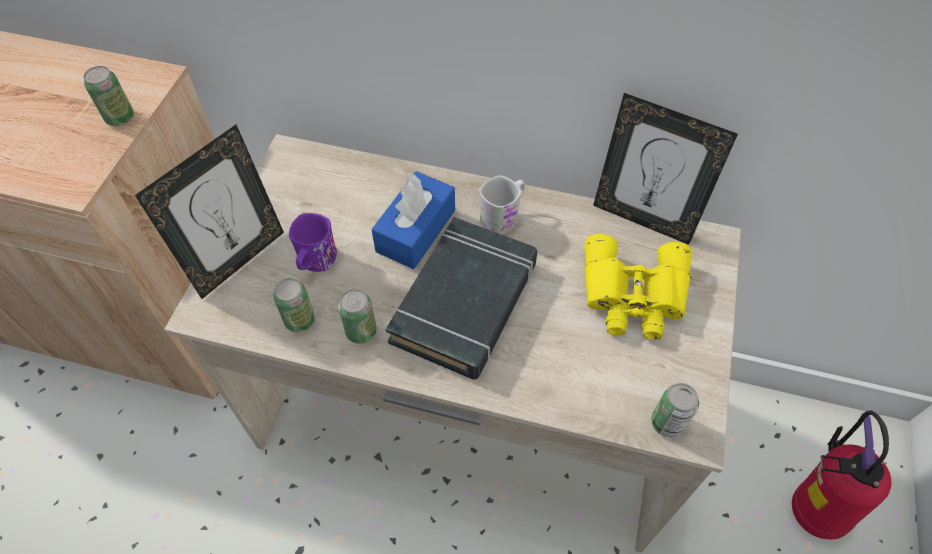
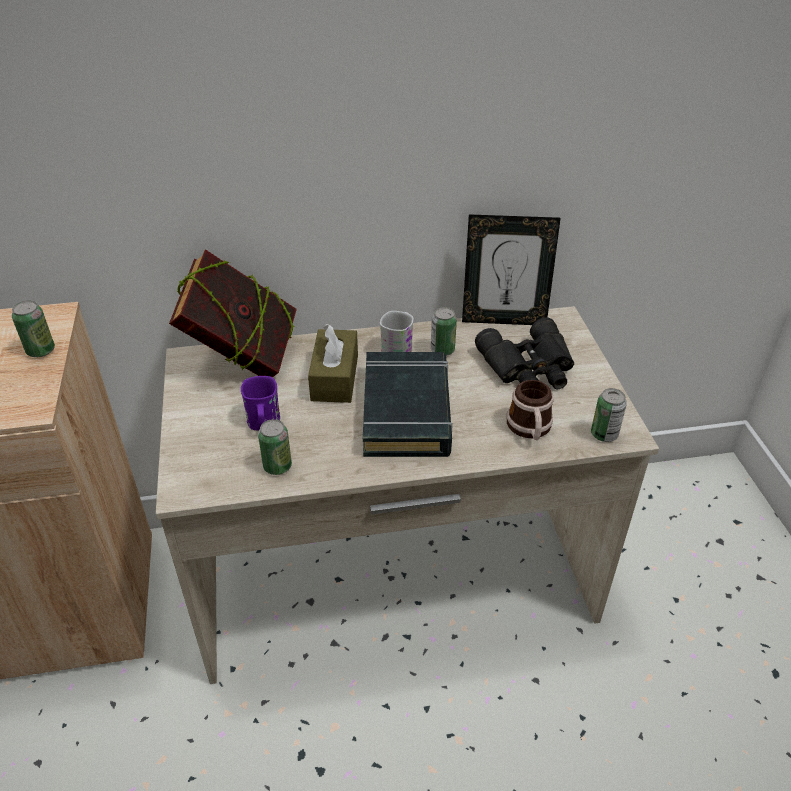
camera: 25 degrees left, 15 degrees down
(238, 260) = (192, 443): picture frame -> none
(338, 175) = (243, 360): none -> book
(361, 331) = (335, 456): can -> can (442, 350)
(416, 230) = (335, 377): blue tissue box -> brown tissue box
(585, 380) = (530, 429): none -> mug
(633, 296) = (529, 367): yellow binoculars -> black binoculars
(810, 509) = (703, 538): fire extinguisher -> none

